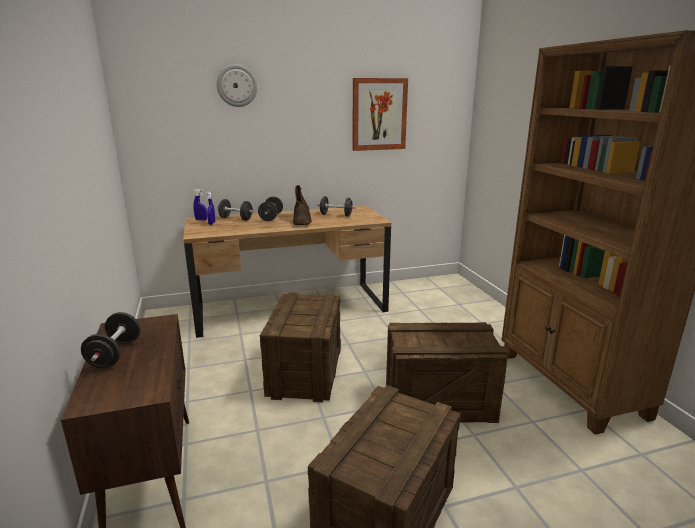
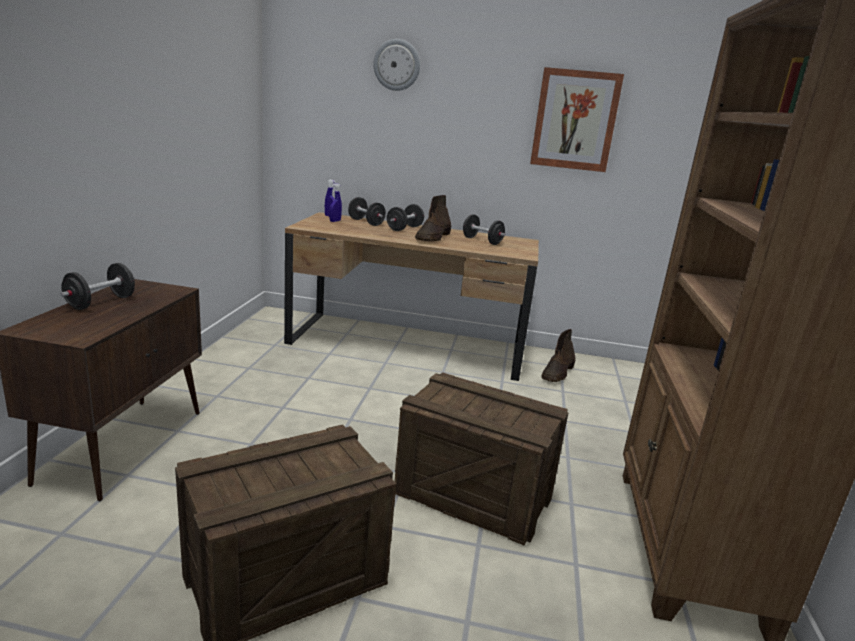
camera: 25 degrees right, 0 degrees up
(305, 372) = (355, 409): crate -> none
(405, 298) = (557, 373): none -> brown boot

